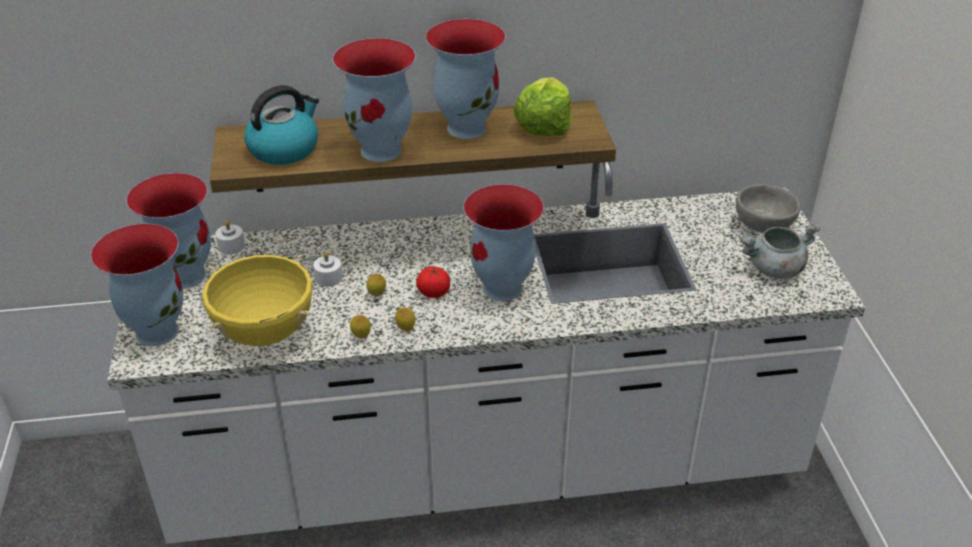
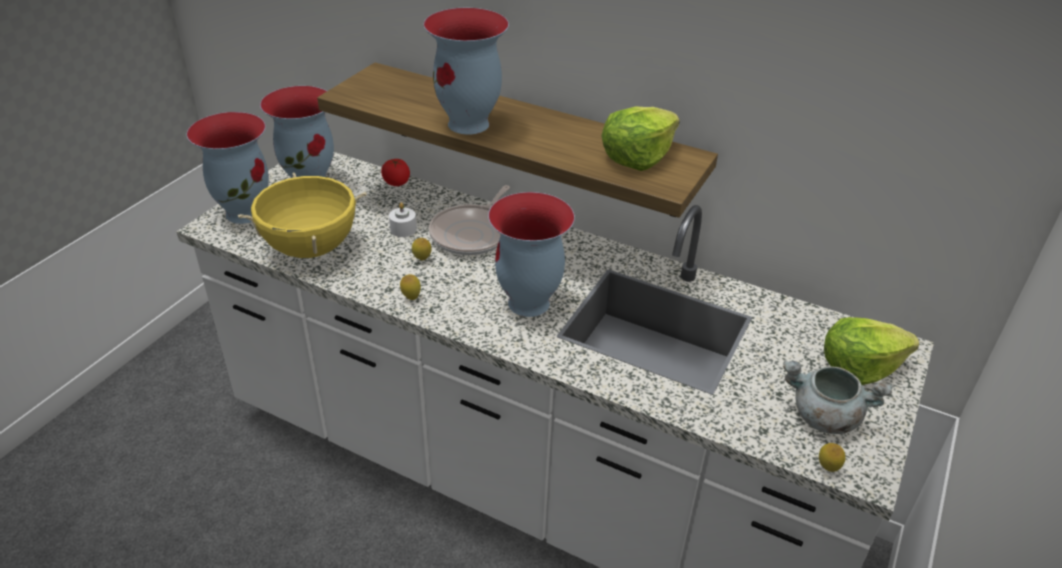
camera: 35 degrees right, 0 degrees up
(231, 246) = (364, 174): white candle -> none
(284, 149) = (398, 95): kettle -> none
(361, 337) = (372, 286): lemon -> lemon (827, 468)
(393, 254) = (472, 233): none -> frying pan
(434, 292) = (468, 279): tomato -> tomato (396, 182)
(466, 127) = (564, 133): vase -> none
(762, 225) = (859, 366): grey bowl -> lettuce

